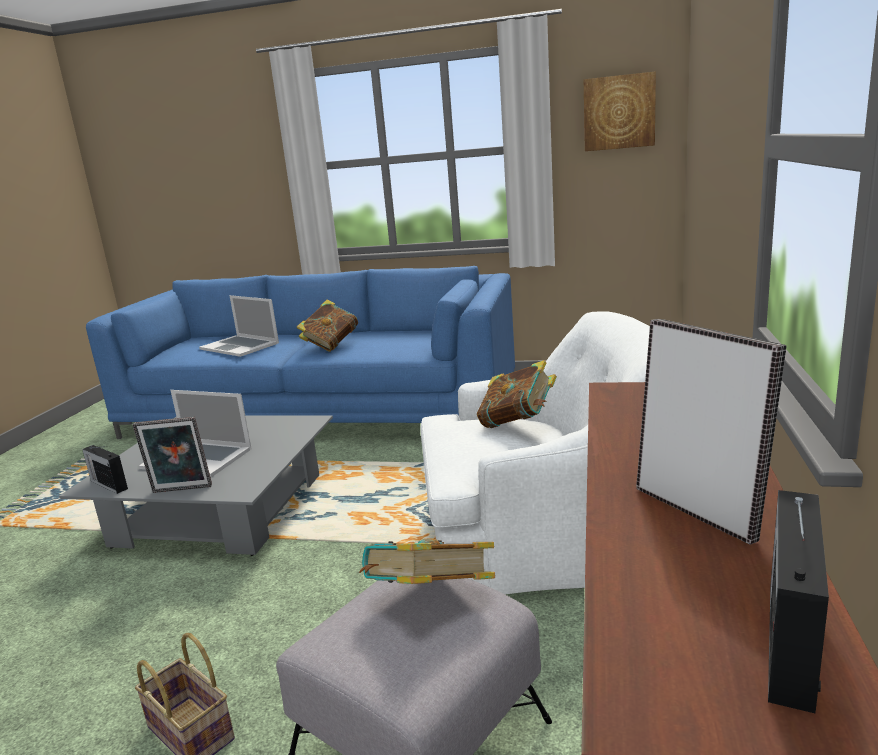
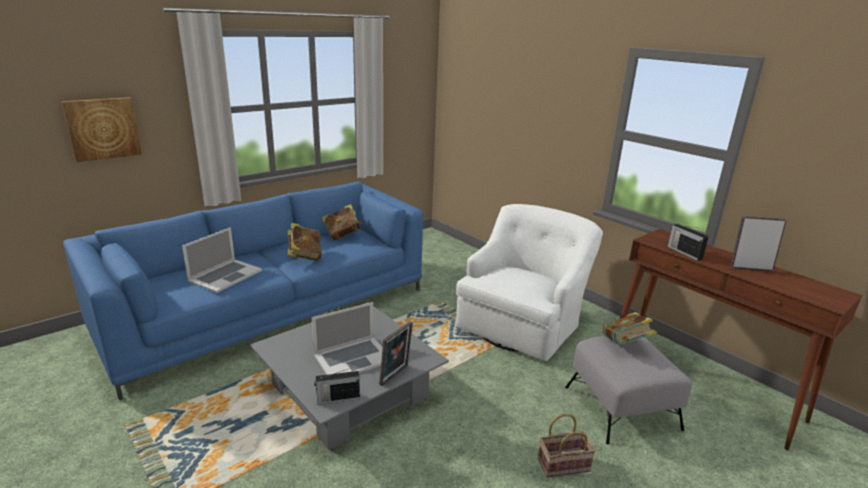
camera: 55 degrees left, 5 degrees up
(240, 346) = (225, 276): laptop -> laptop turned 45 degrees counterclockwise
(518, 423) = (514, 269): book -> book (342, 236)
(619, 112) = (408, 79): picture -> picture (103, 128)
(791, 639) = (814, 284): radio -> radio (684, 252)

